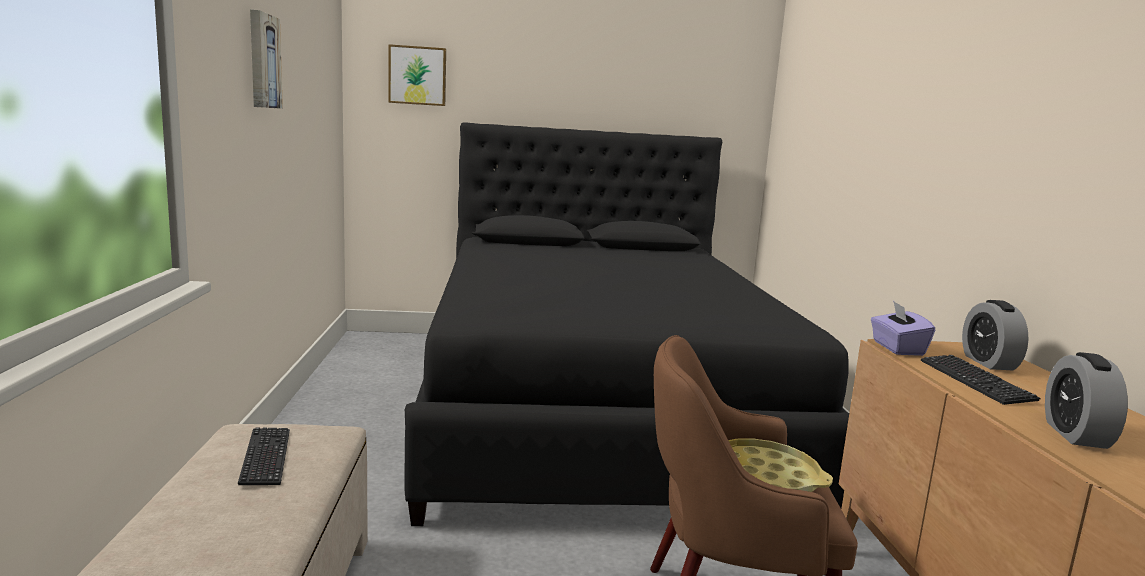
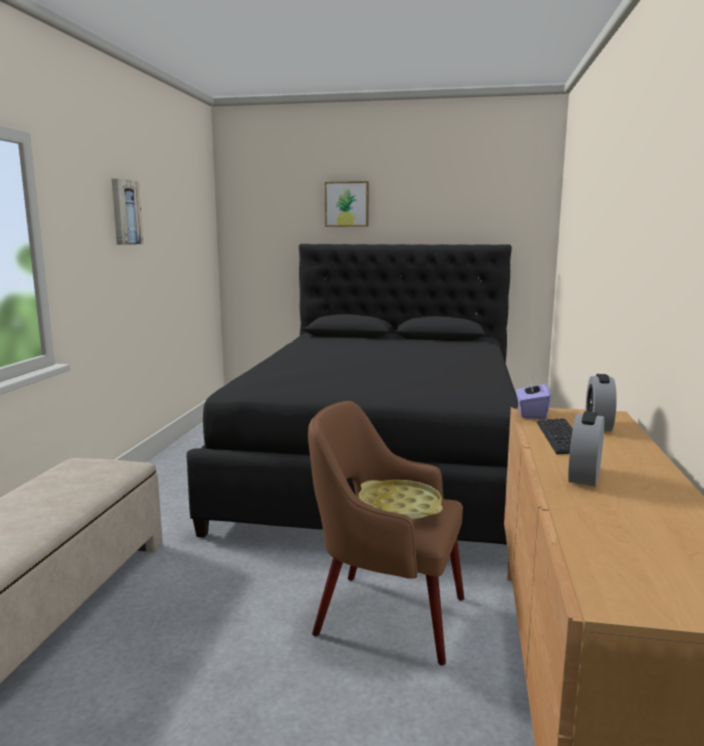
camera: 15 degrees right, 0 degrees up
(266, 458) = (78, 478): keyboard -> none
(417, 75) = (268, 210): picture -> picture (347, 204)

